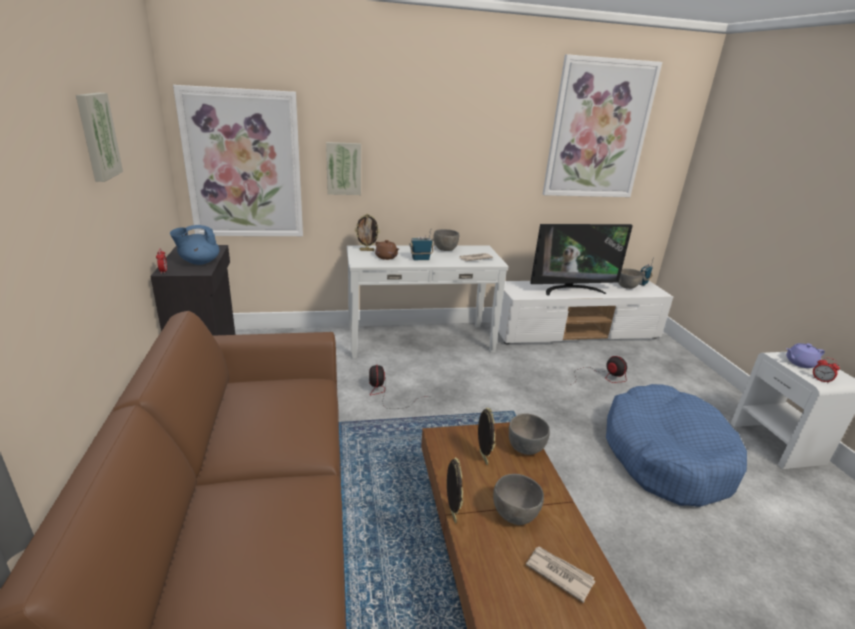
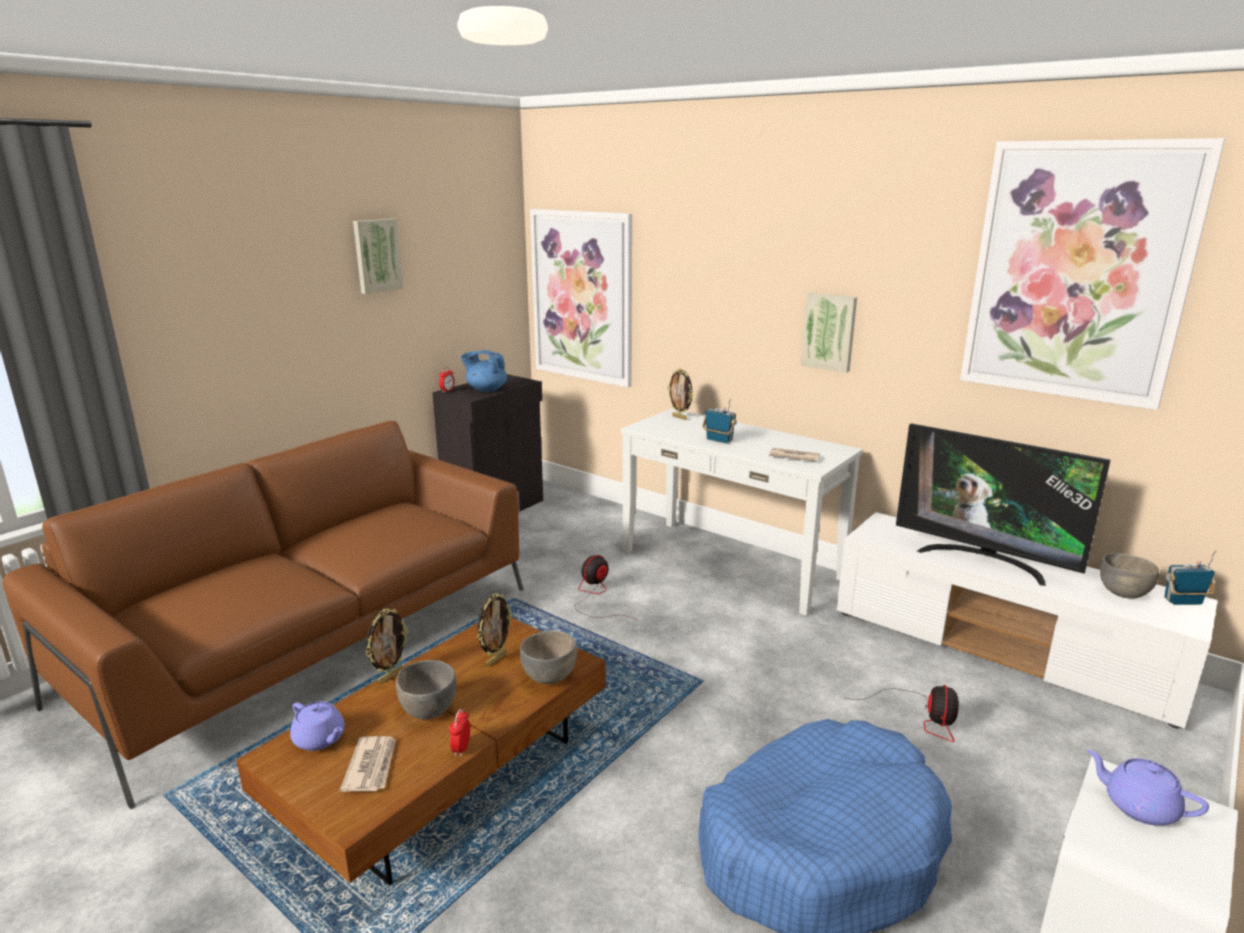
camera: 50 degrees right, 5 degrees down
(343, 168) = (676, 308): picture -> picture (829, 331)
(386, 257) = (684, 429): brown teapot -> none
(445, 250) = (779, 438): grey bowl -> none
(501, 588) = (320, 739): none -> purple teapot
(821, 380) = (1110, 844): alarm clock -> alarm clock (461, 748)

